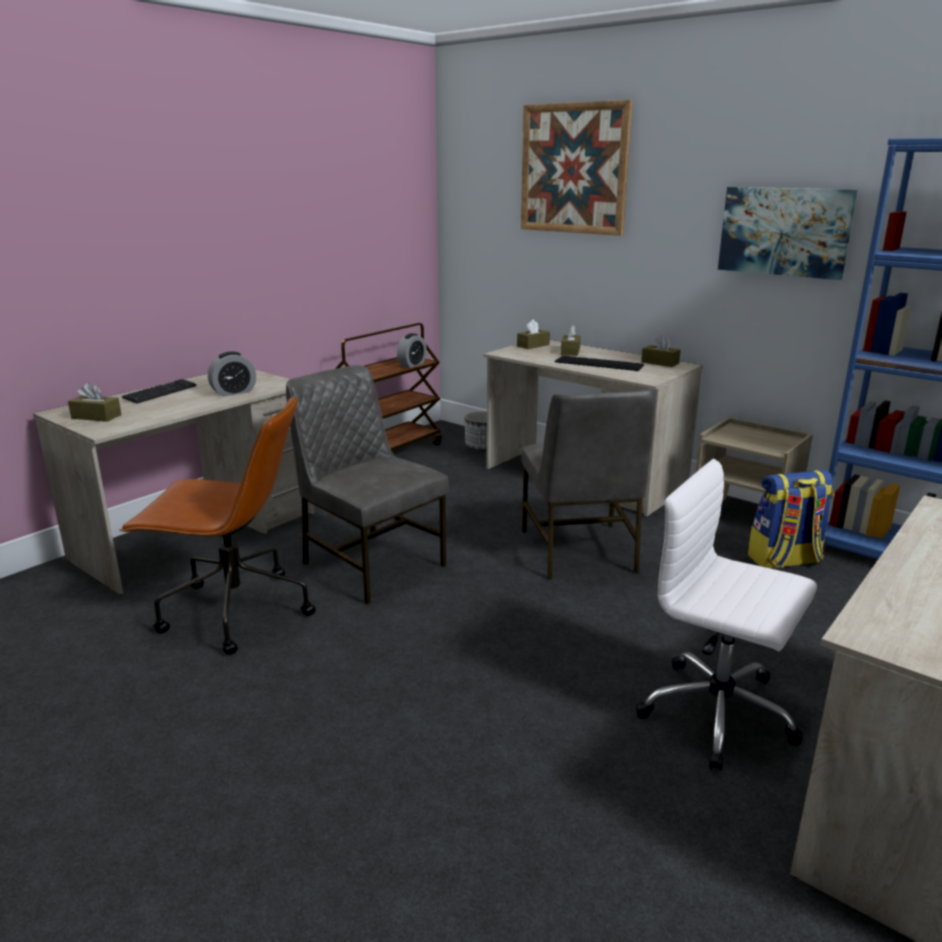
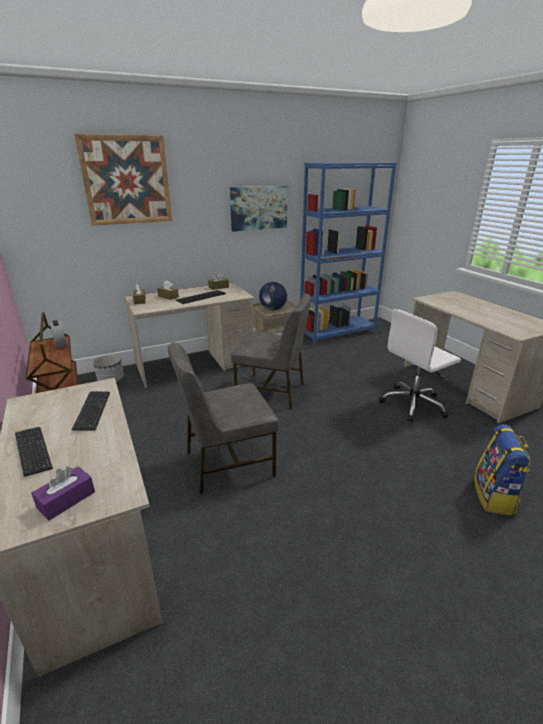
camera: 65 degrees left, 5 degrees up
(96, 416) = (66, 500): brown tissue box -> purple tissue box
(234, 392) = (92, 411): alarm clock -> keyboard
(234, 611) = (243, 543): brown office chair -> none
(746, 438) = (273, 309): none -> globe
(784, 561) = (316, 352): backpack -> backpack (494, 496)

